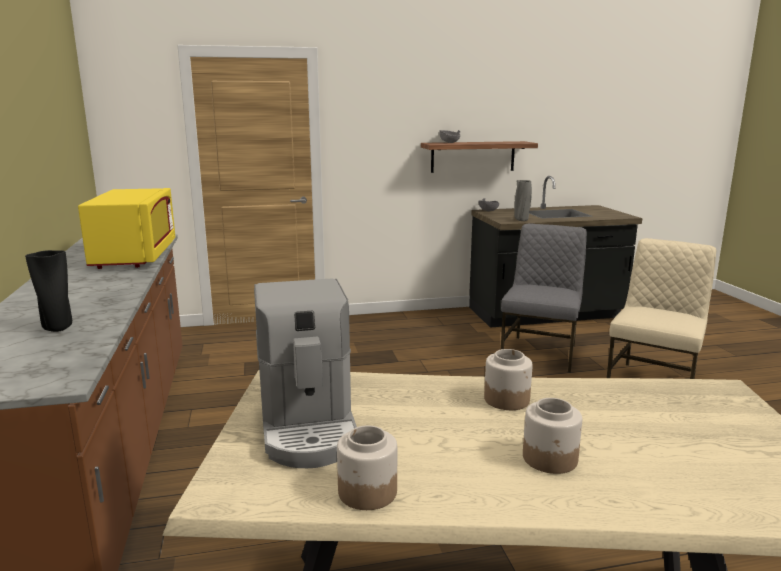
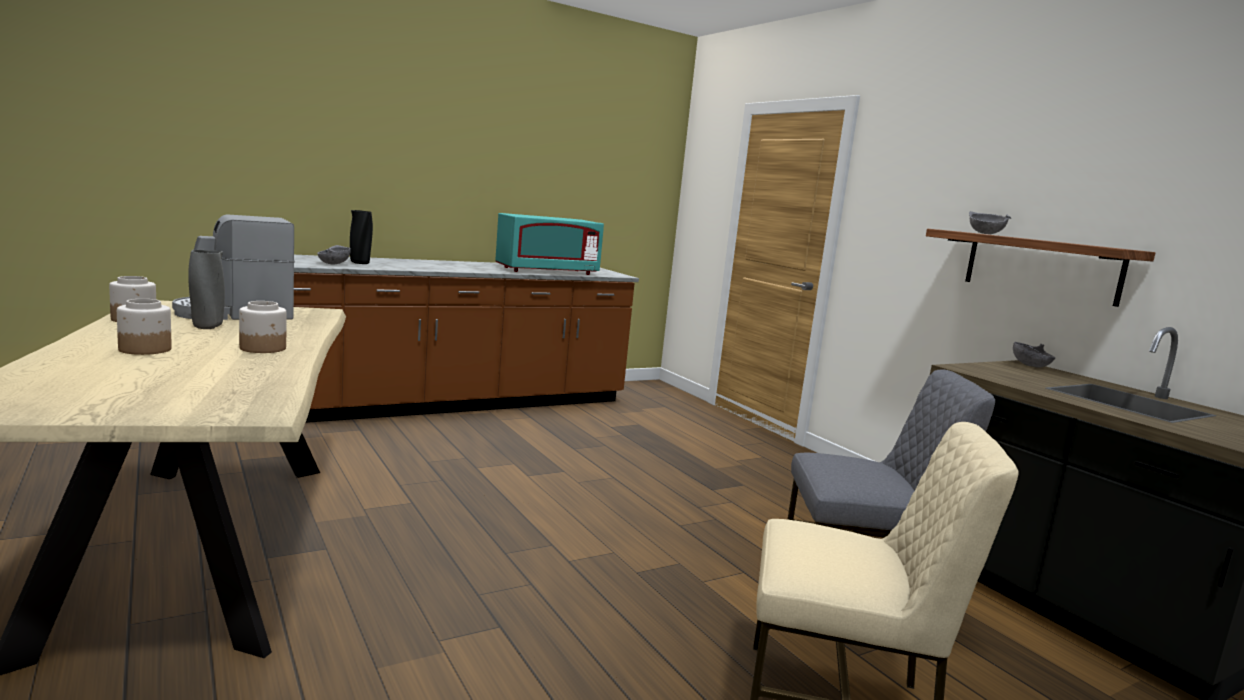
camera: 70 degrees right, 5 degrees down
(67, 343) = (333, 264): none -> grey bowl
(135, 256) = (547, 271): yellow microwave -> turquoise microwave
(521, 220) = (992, 375): grey vase -> grey vase (207, 327)

